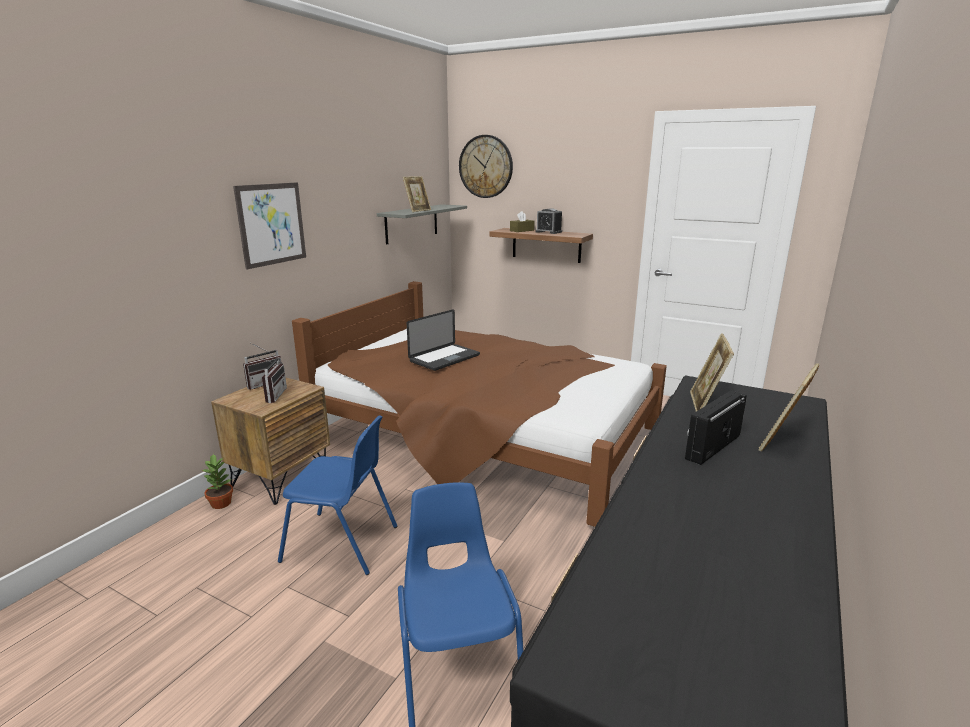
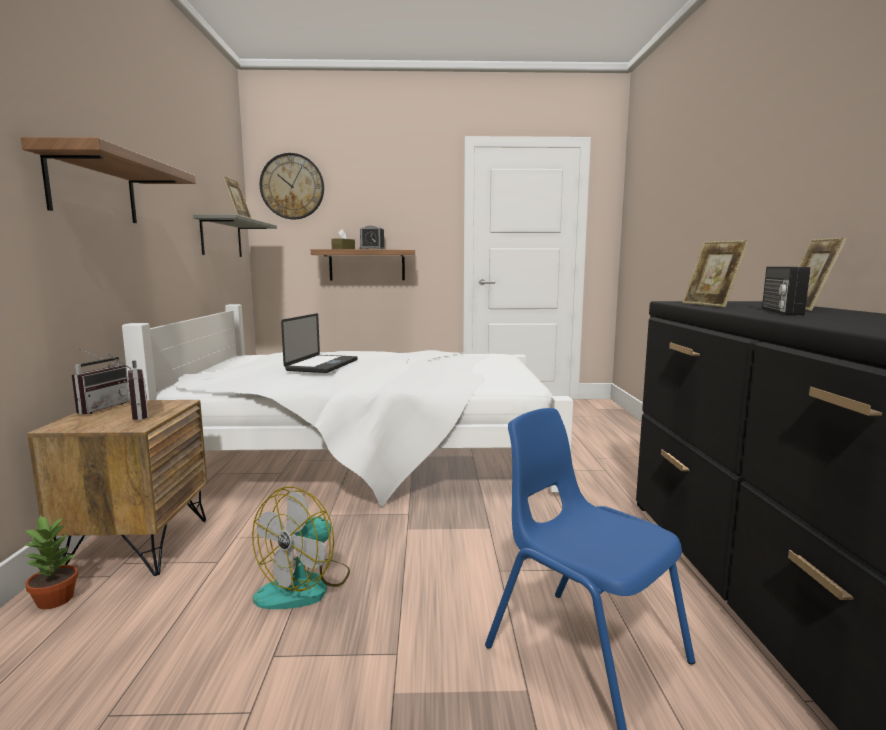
camera: 30 degrees left, 10 degrees down
(271, 224) = (93, 188): picture -> shelf
(342, 544) = (305, 586): blue chair -> fan
(486, 437) = (372, 454): brown bed -> white bed

